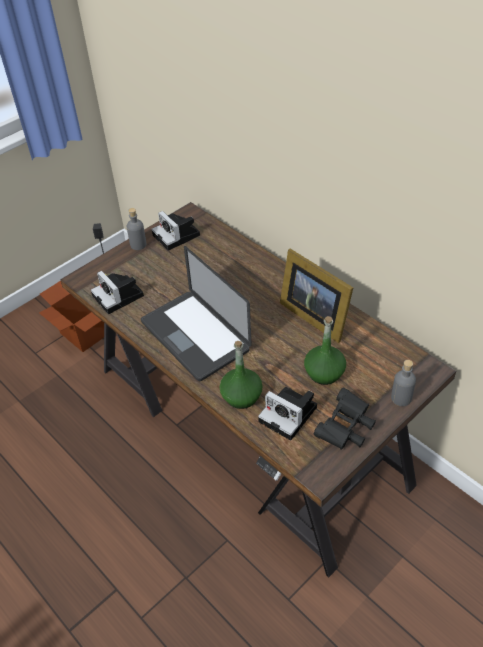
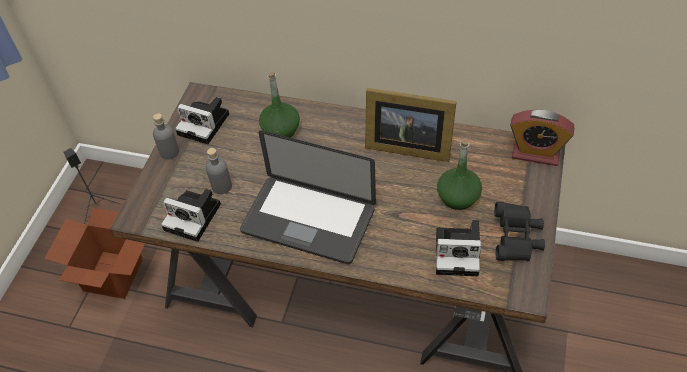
camera: 30 degrees left, 5 degrees up
(241, 396) = (400, 257): green bottle -> green bottle (280, 129)
(401, 398) = (540, 187): grey bottle -> grey bottle (222, 186)
(419, 369) = (535, 153): none -> alarm clock

